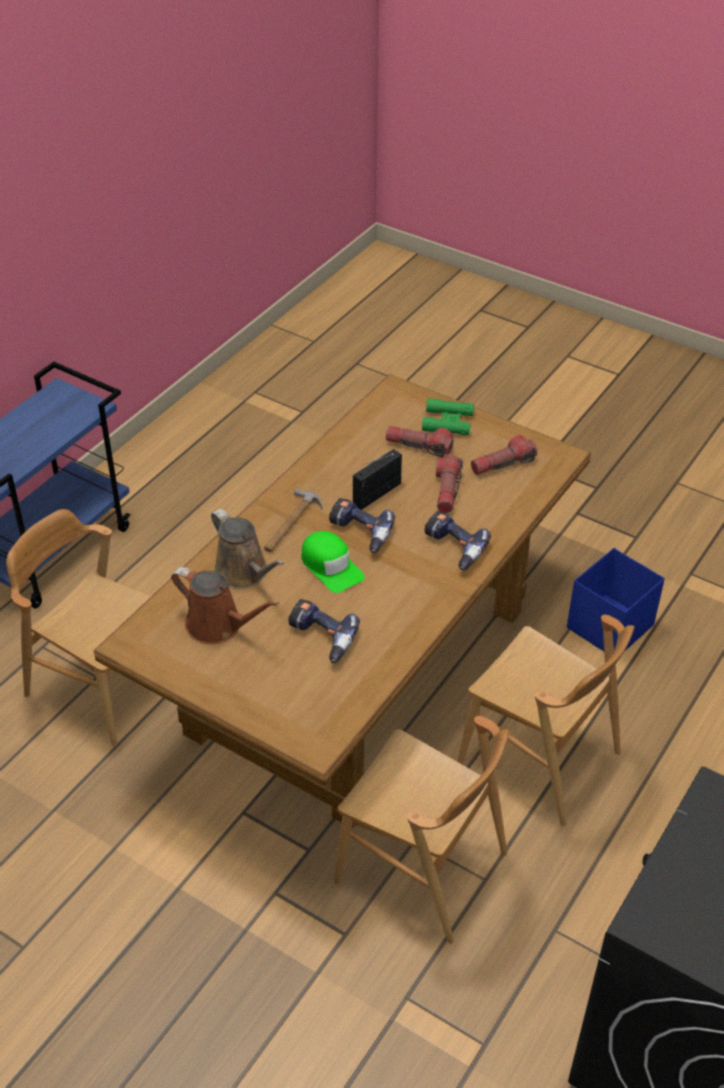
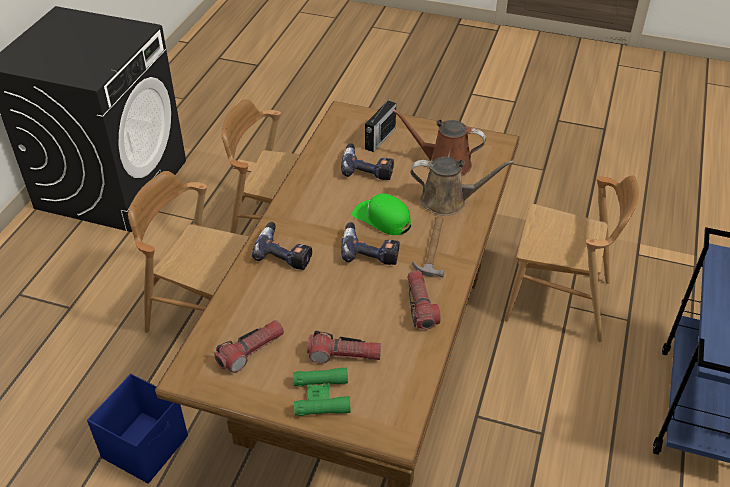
camera: 165 degrees right, 0 degrees up
(244, 573) = (448, 201): brown watering can -> brown watering can turned 150 degrees clockwise
(378, 493) = (368, 292): radio -> radio (379, 139)
(447, 491) = (302, 308): flashlight -> flashlight (420, 306)

